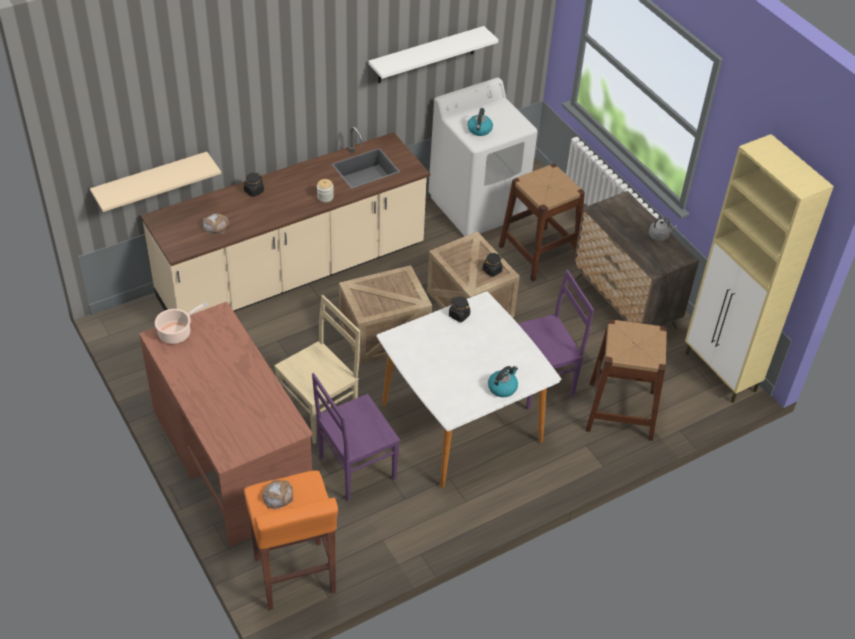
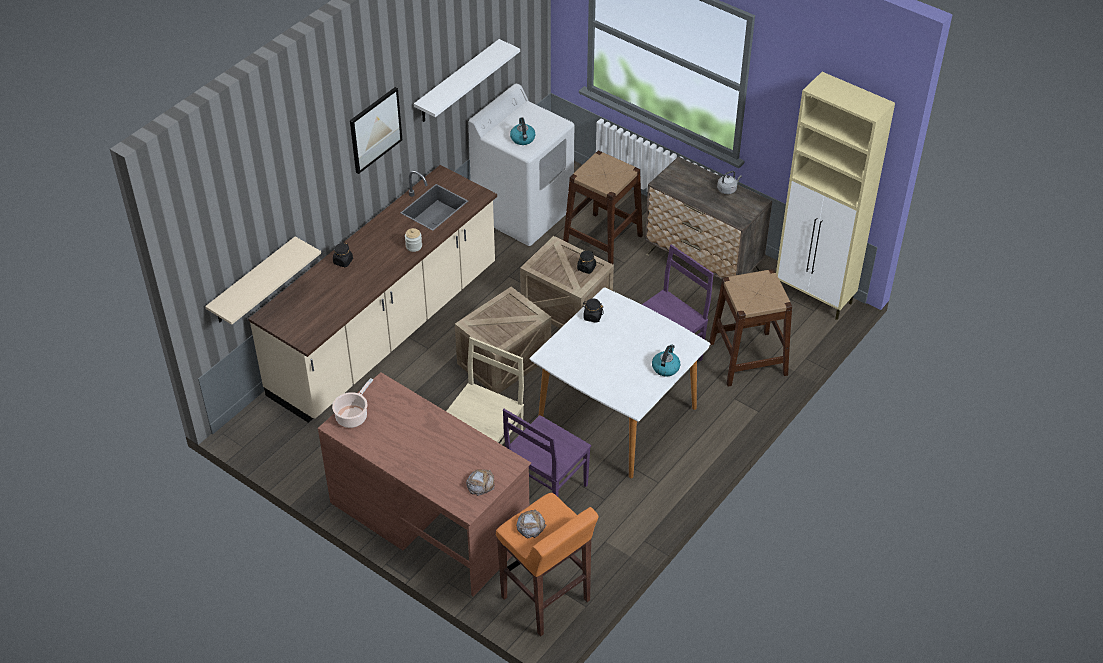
camera: 20 degrees left, 0 degrees up
(216, 226) = (328, 305): bread -> bread (480, 484)
(317, 73) = (375, 129): none -> picture

